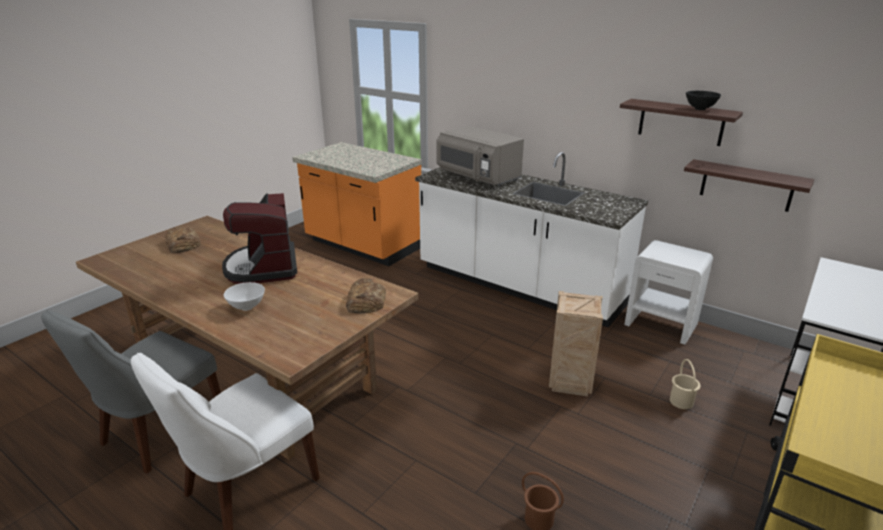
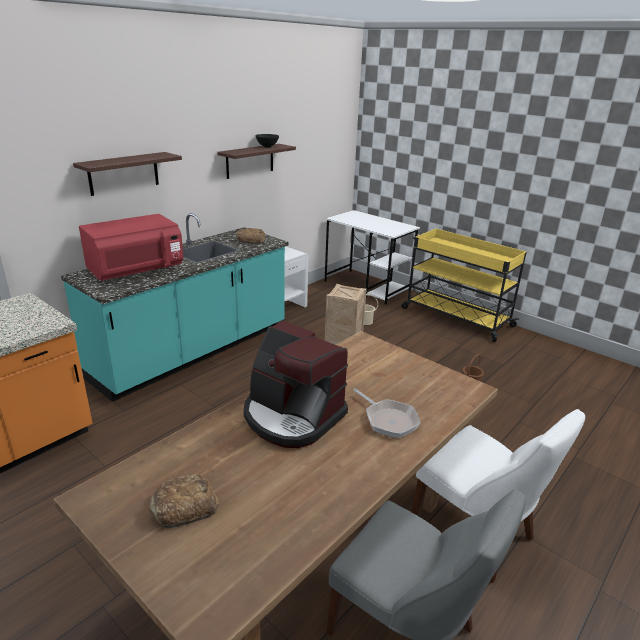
camera: 85 degrees left, 0 degrees up
(247, 307) = (388, 420): white bowl -> frying pan
(263, 267) = (292, 416): coffee machine -> coffee machine turned 45 degrees clockwise
(365, 301) = (377, 354): bread -> bread (251, 240)
(478, 177) = (136, 271): grey microwave -> red microwave
(518, 286) = (194, 352): white counter -> turquoise counter
(746, 185) = (288, 191): shelf -> shelf (124, 173)

